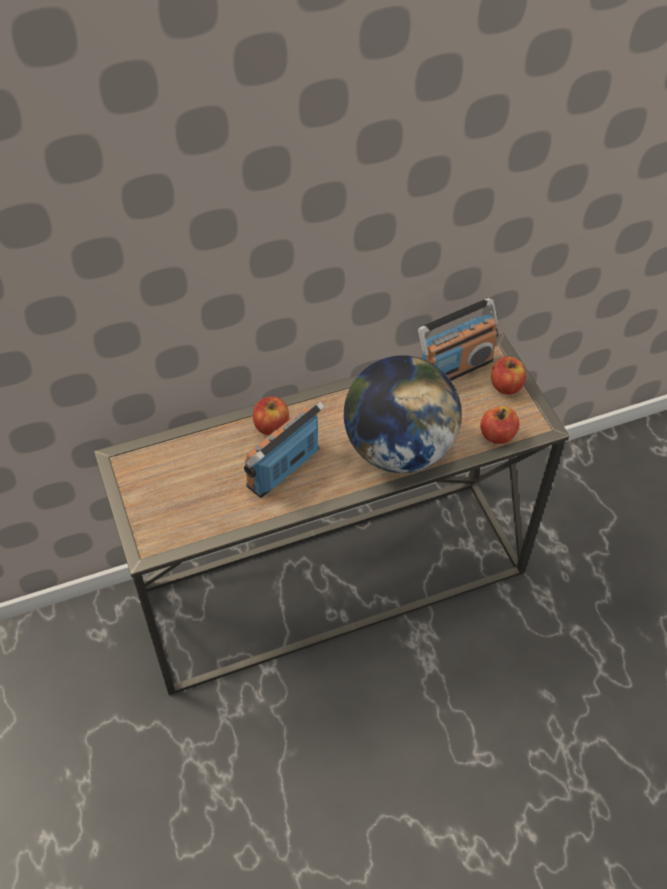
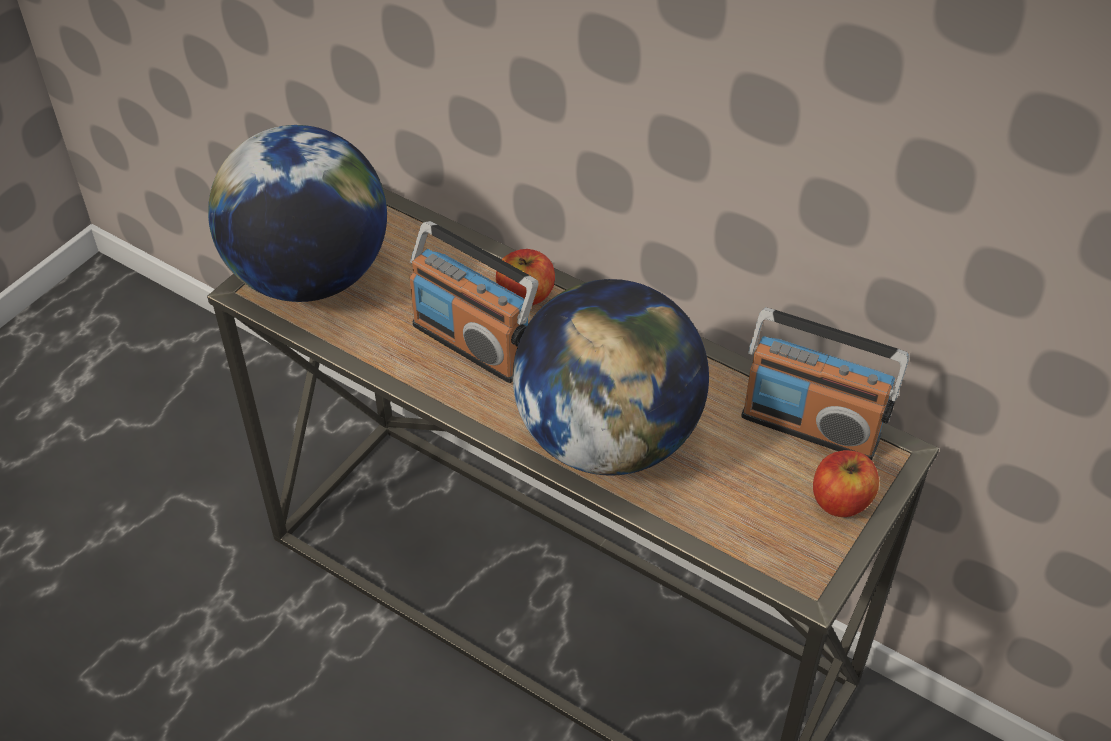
camera: 55 degrees right, 5 degrees down
(164, 515) = (310, 276): none -> globe
(284, 468) = (472, 343): radio -> radio turned 150 degrees counterclockwise
(497, 435) = (738, 536): apple -> none

